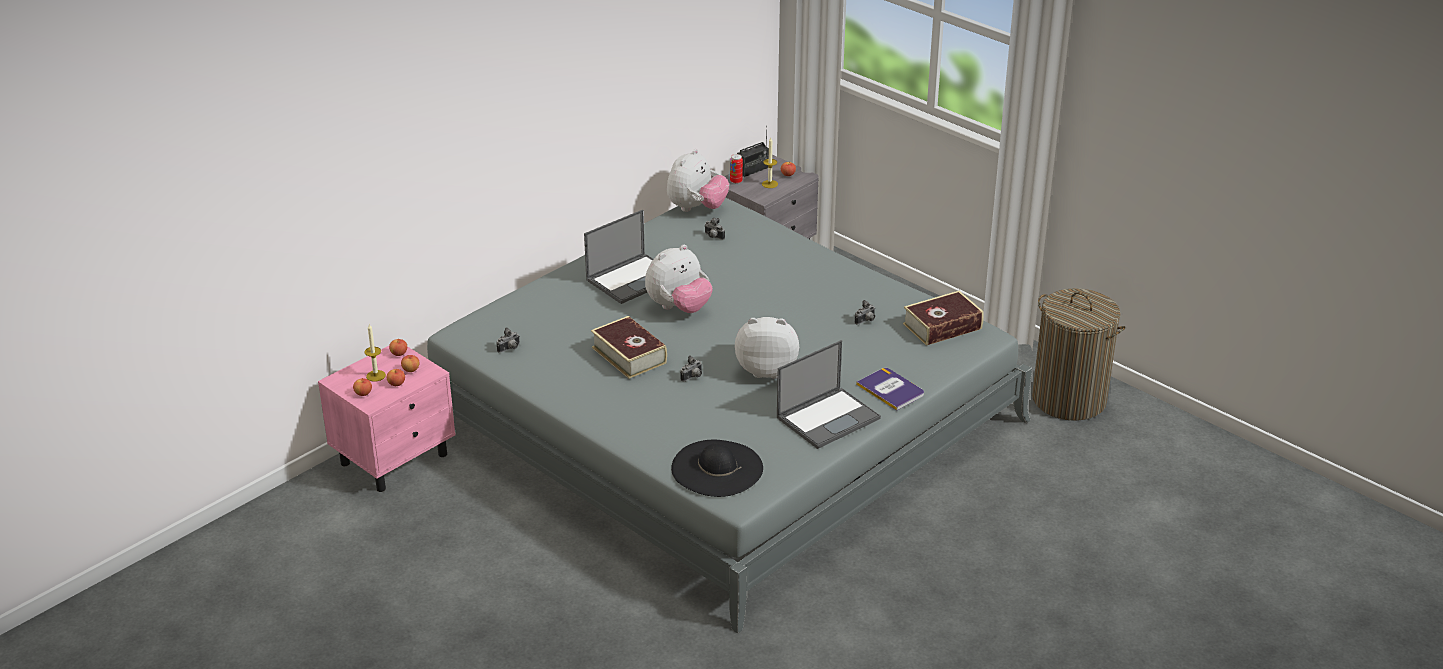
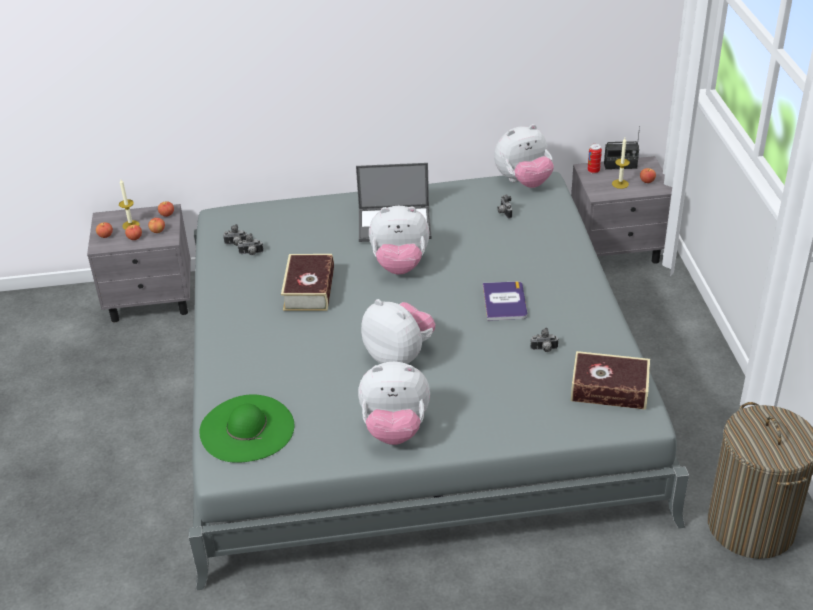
camera: 40 degrees right, 5 degrees up
(395, 458) = (152, 300): pink nightstand -> grey nightstand
(693, 377) = (331, 333): camera -> camera (251, 254)
(717, 468) = (247, 428): black hat -> green hat
(828, 417) = (395, 429): laptop -> plush toy
(891, 389) = (483, 429): book -> book (504, 302)

